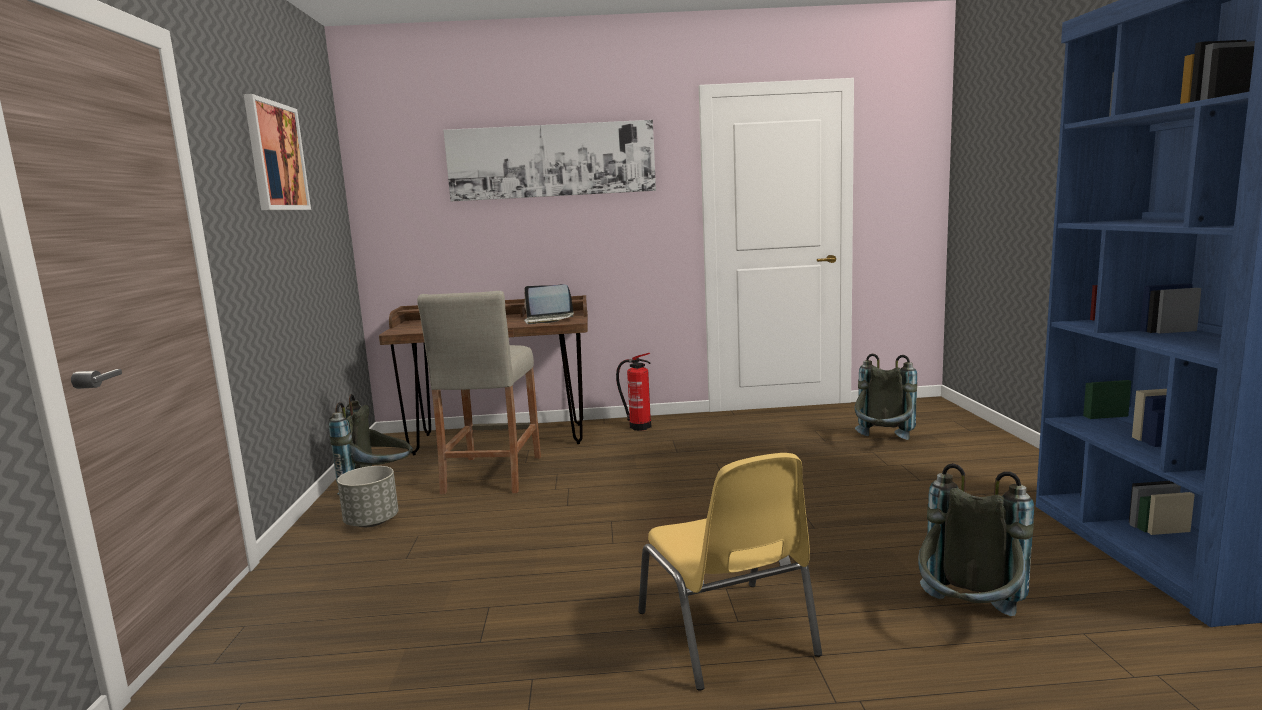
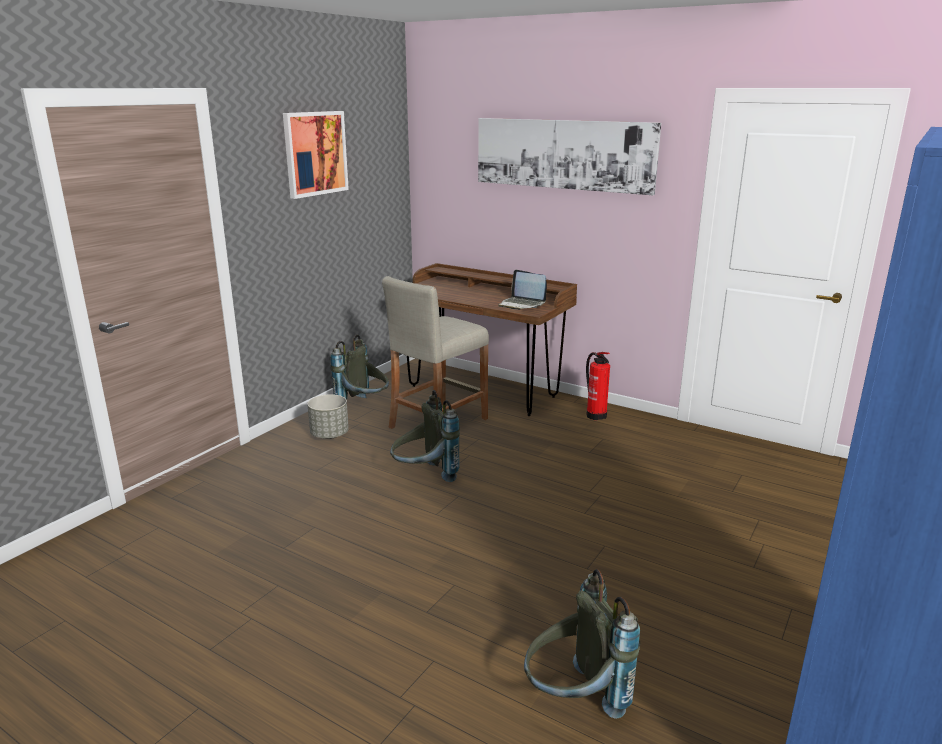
camera: 35 degrees right, 10 degrees up
(727, 634) = (407, 617): yellow chair -> none
(883, 443) = (786, 514): grey backpack -> grey backpack (424, 476)

